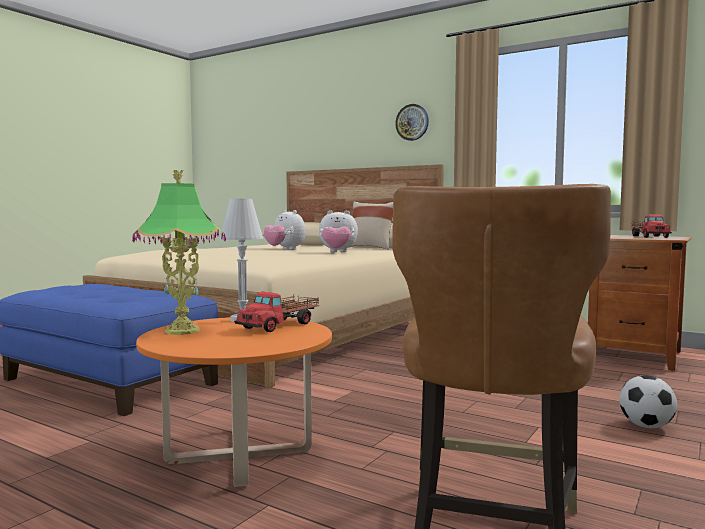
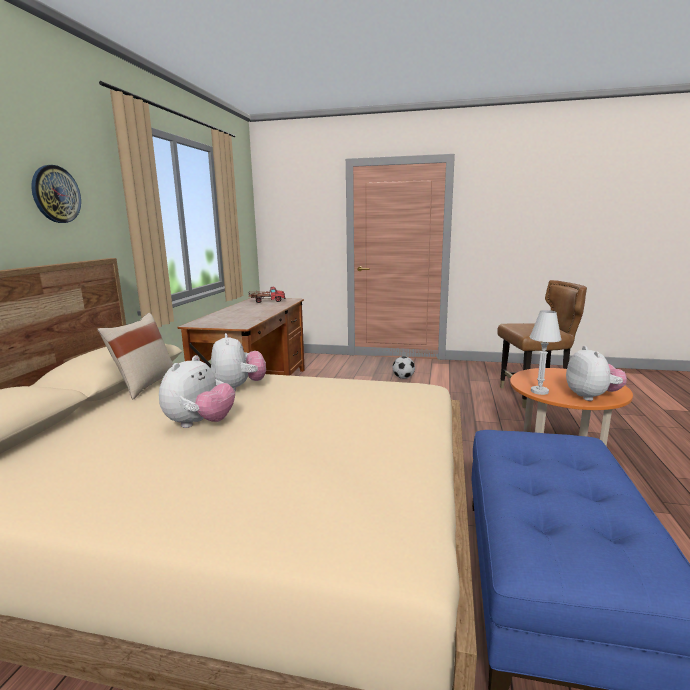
camera: 110 degrees left, 10 degrees up
(183, 331) = (591, 397): table lamp -> plush toy
(280, 325) = (534, 380): toy truck -> none

